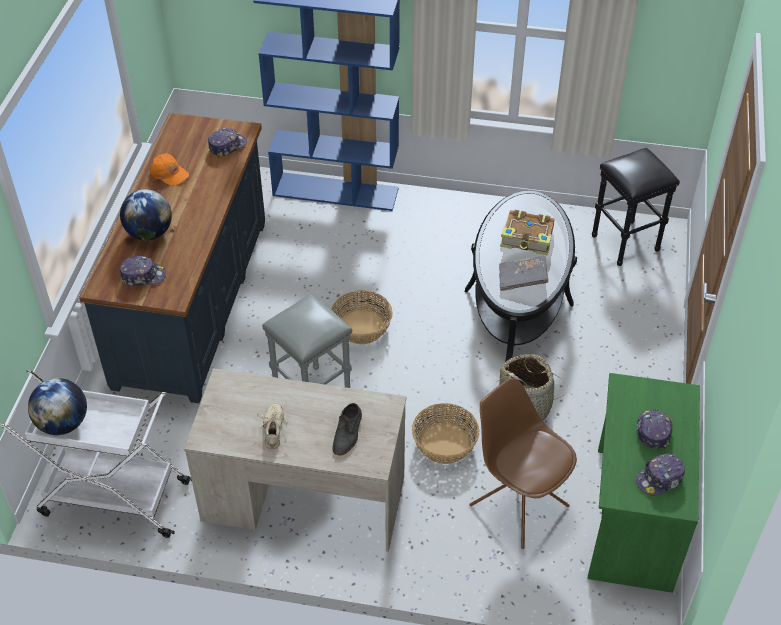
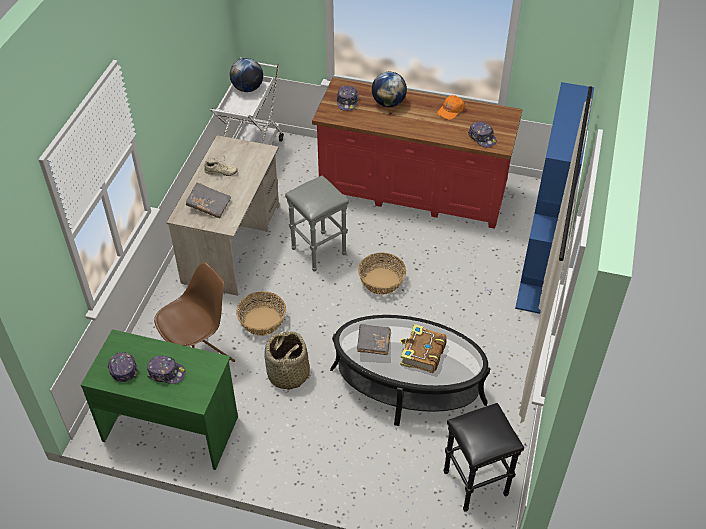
camera: 95 degrees right, 0 degrees up
(194, 302) = (414, 191): blue dresser -> red dresser
(348, 433) = (209, 205): grey shoe -> grey book

